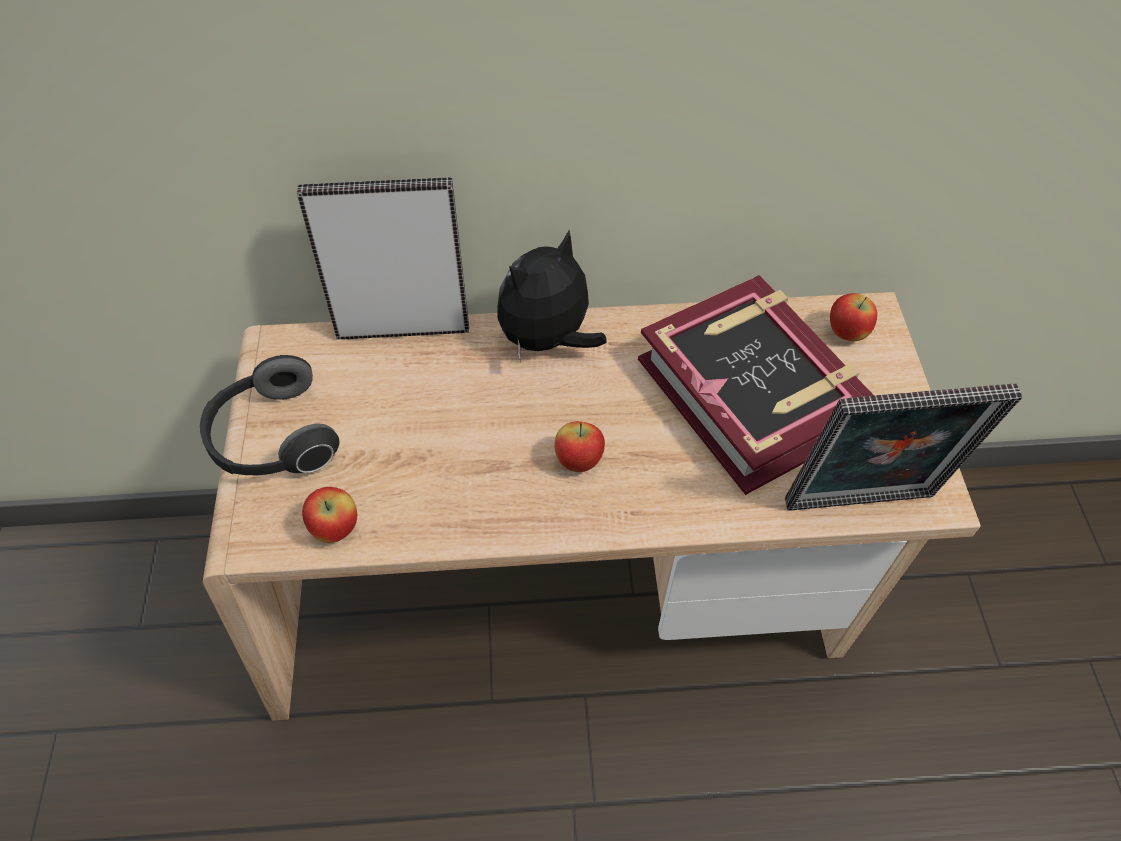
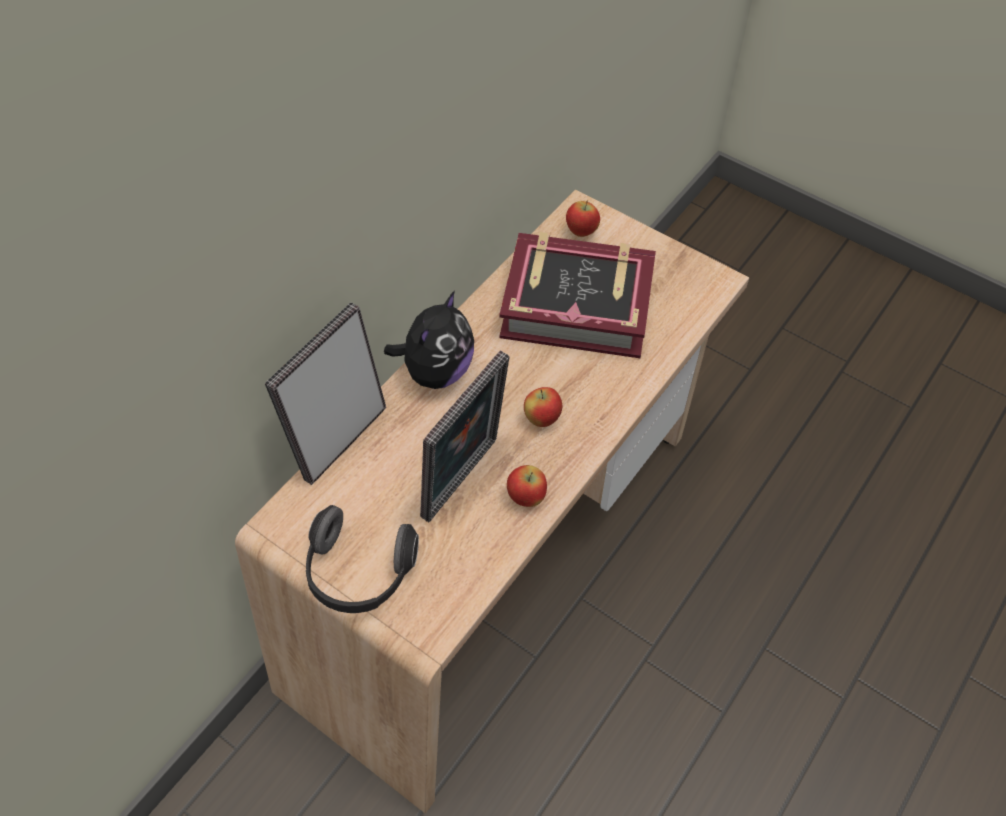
camera: 50 degrees left, 0 degrees up
(336, 528) = (467, 578): apple -> apple (526, 497)
(548, 340) = (436, 371): plush toy -> plush toy turned 150 degrees counterclockwise
(861, 506) = (694, 315): picture frame -> picture frame (465, 481)

